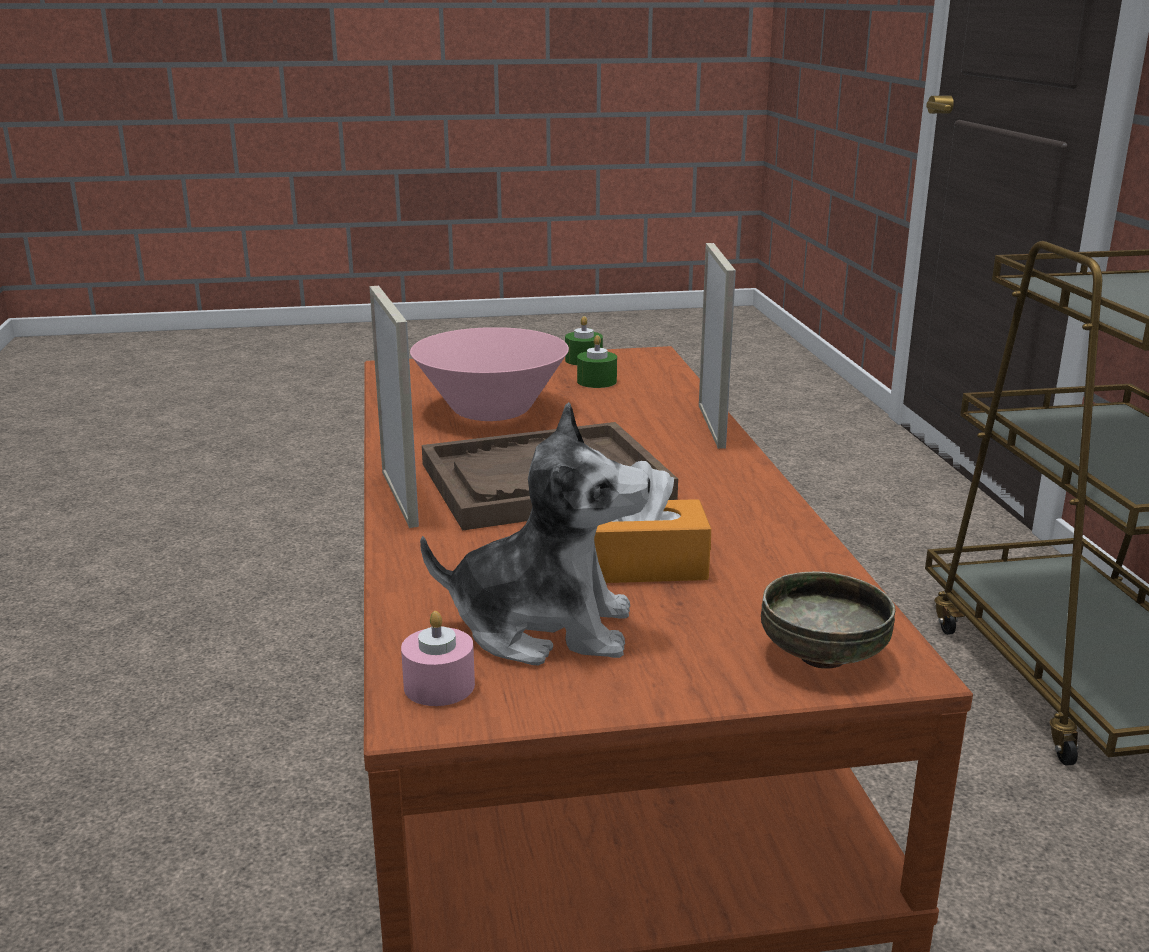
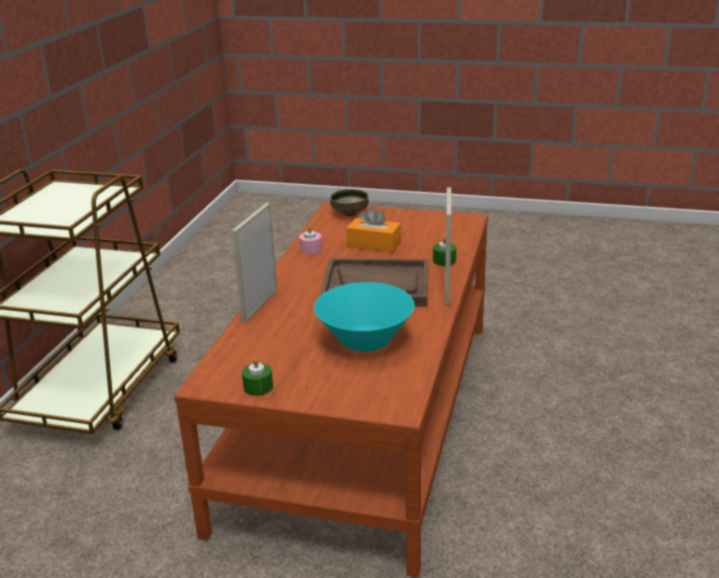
camera: 155 degrees left, 5 degrees up
(439, 686) = (462, 223): pink candle -> pink candle (311, 249)
(491, 411) = (365, 341): pink bowl -> turquoise bowl
(544, 627) = (422, 232): plush toy -> none
(596, 381) = (276, 358): green candle -> green candle (444, 261)

